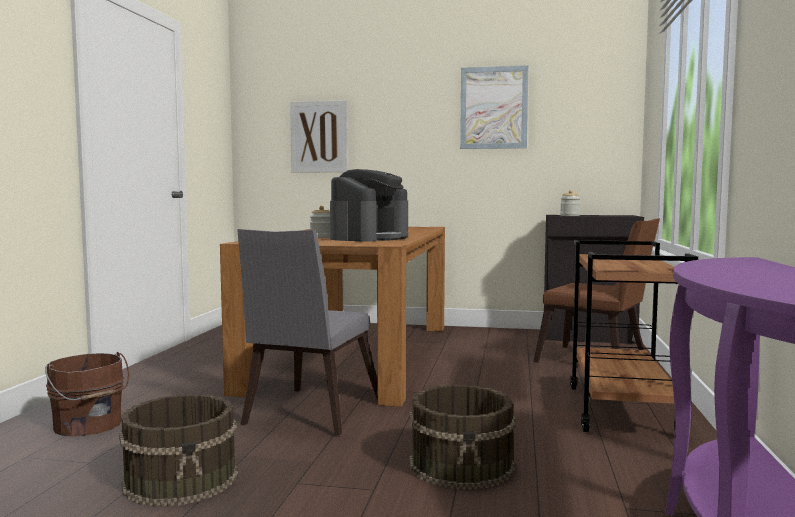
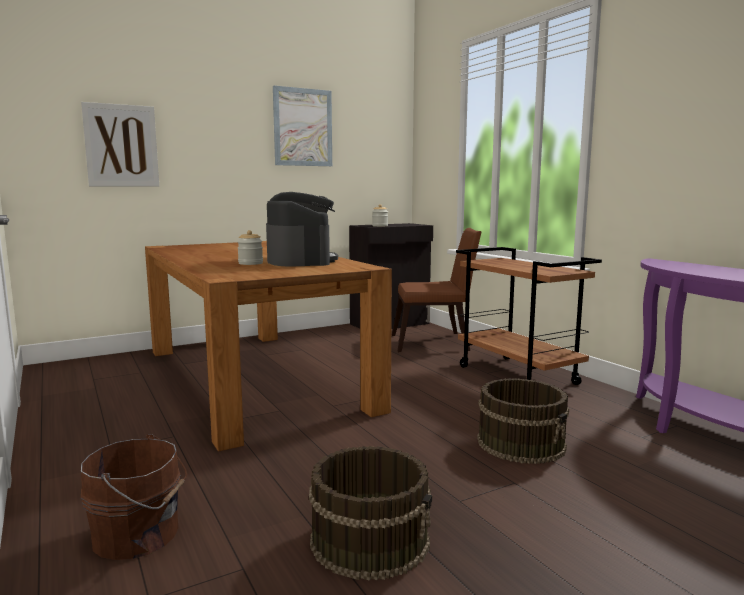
camera: 40 degrees left, 5 degrees up
(308, 414) = (337, 442): grey chair -> none

